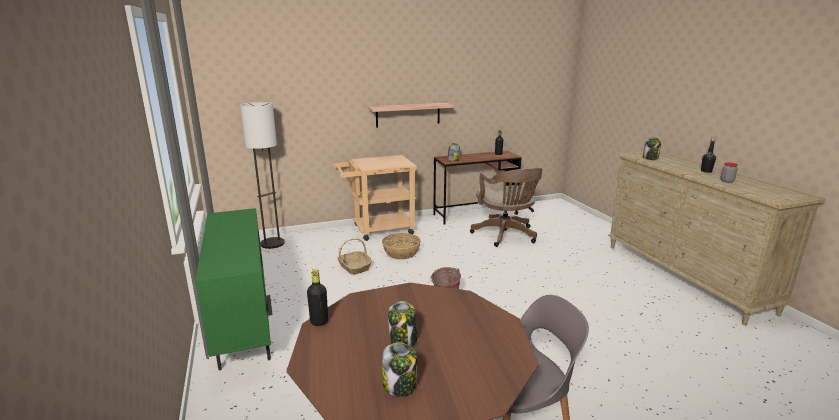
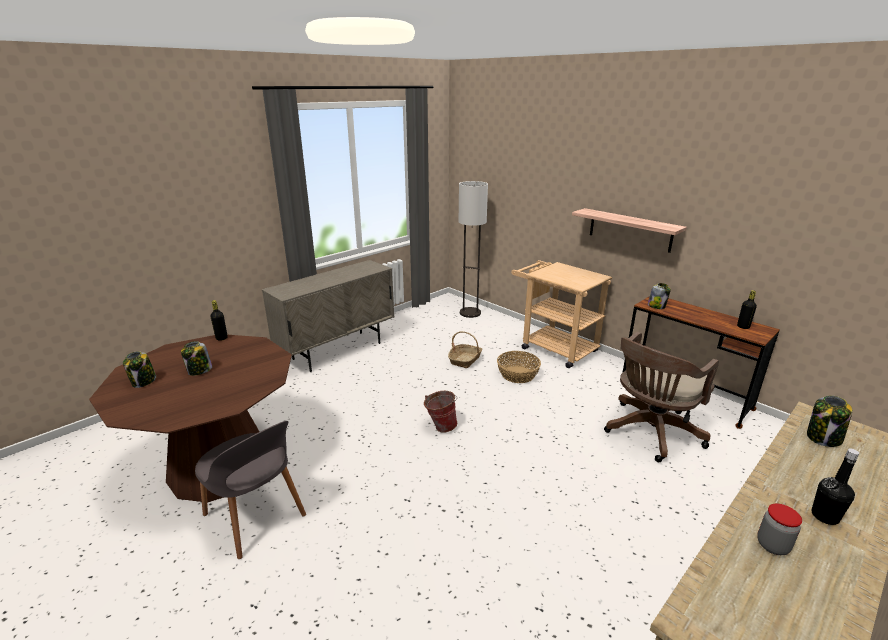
camera: 65 degrees right, 5 degrees up
(244, 332) = (338, 351): green cabinet -> beige cabinet

